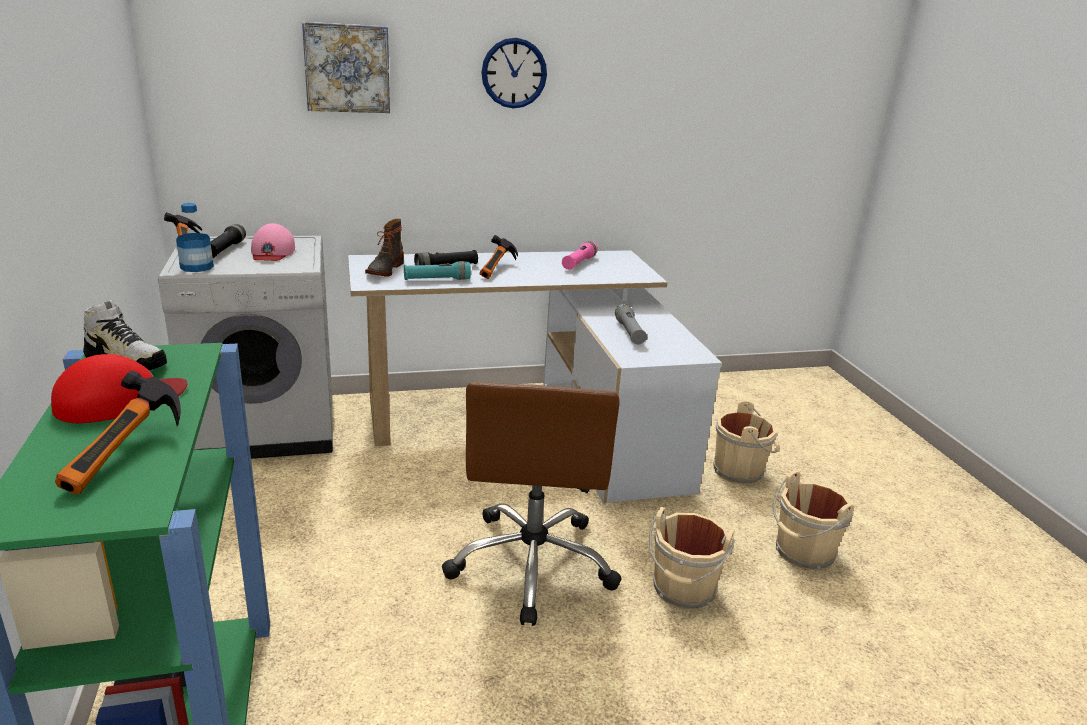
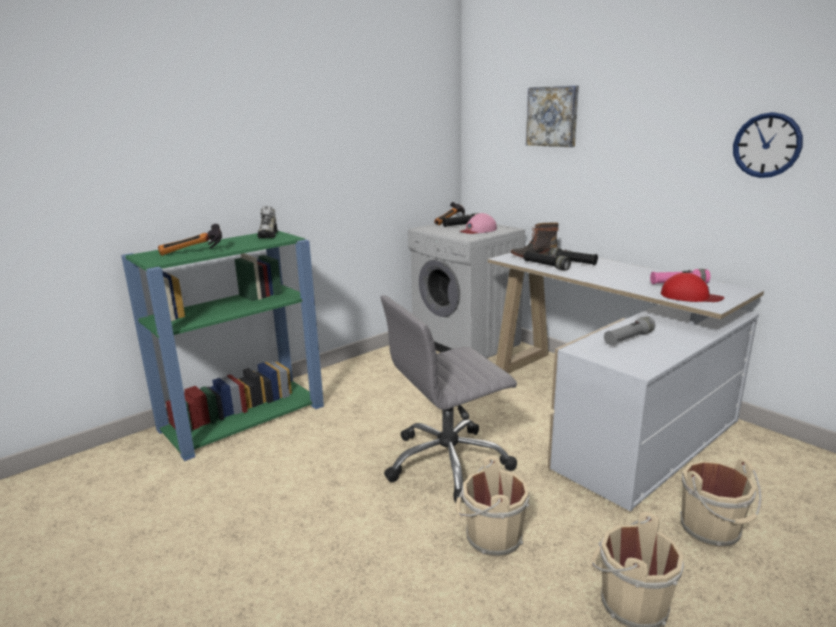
camera: 65 degrees right, 5 degrees down
(119, 400) = (235, 242): red cap -> red cap (690, 296)
(197, 267) = (430, 228): bottle -> none
(437, 280) = (546, 266): turquoise flashlight -> black flashlight
(499, 270) = (602, 272): hammer -> none
(514, 73) = (666, 115): wall clock -> wall clock (767, 145)
(532, 564) = (447, 463): brown office chair -> grey office chair

